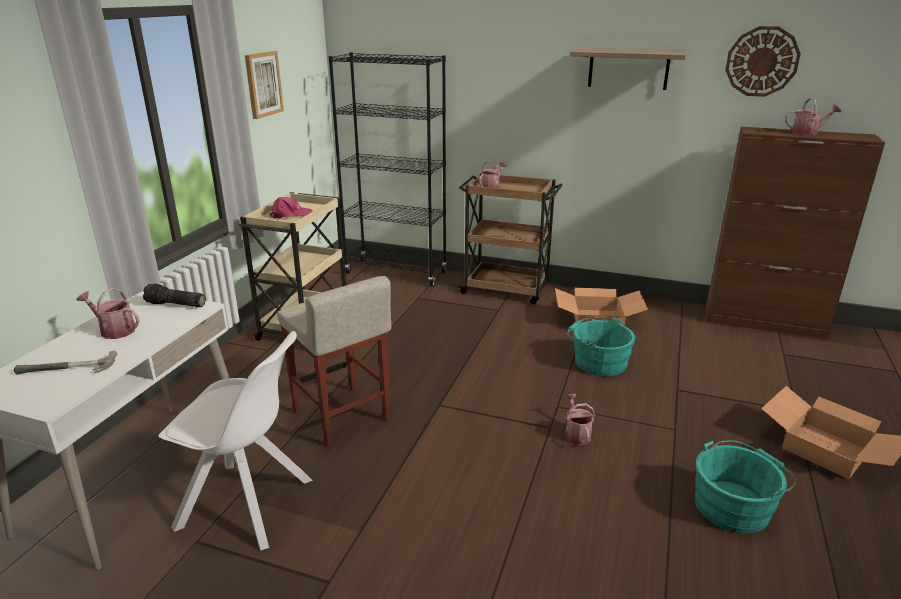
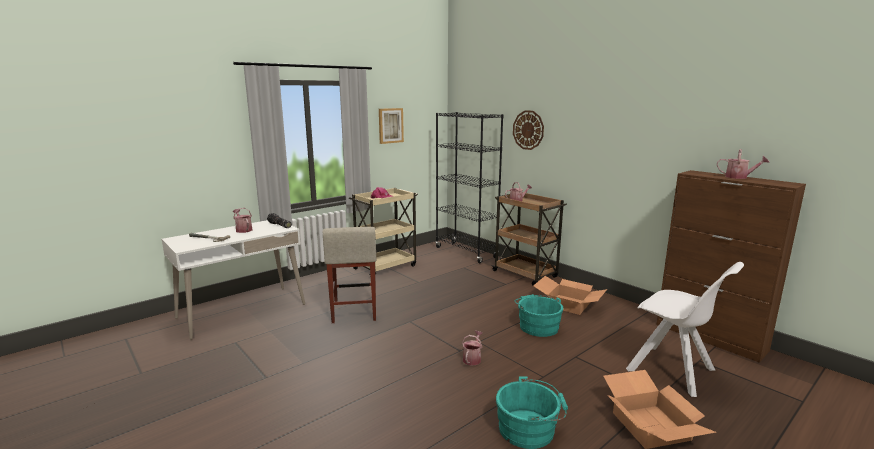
camera: 30 degrees right, 10 degrees down
(249, 504) = (270, 335): white chair -> white chair (673, 371)
(628, 68) = (612, 124): shelf -> none
(762, 61) = (707, 121): wall clock -> wall clock (528, 130)

